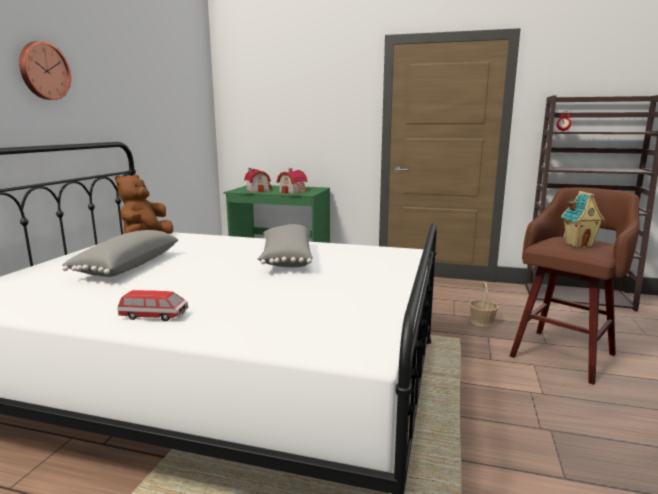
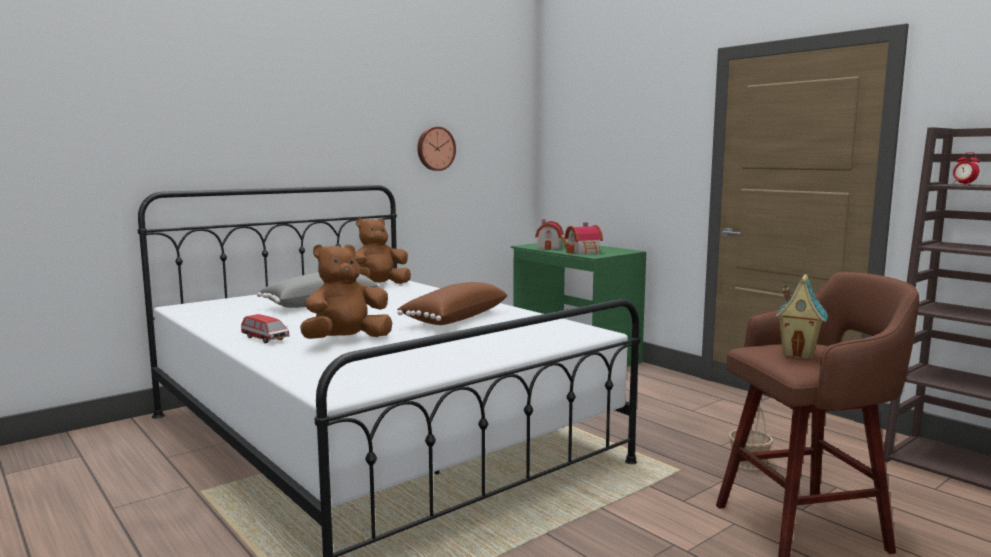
camera: 35 degrees right, 5 degrees down
(43, 71) = (307, 121): wall clock -> wall clock (435, 148)
(244, 299) = (346, 340): none -> brown plush toy
(286, 259) = (454, 318): grey pillow -> brown pillow

